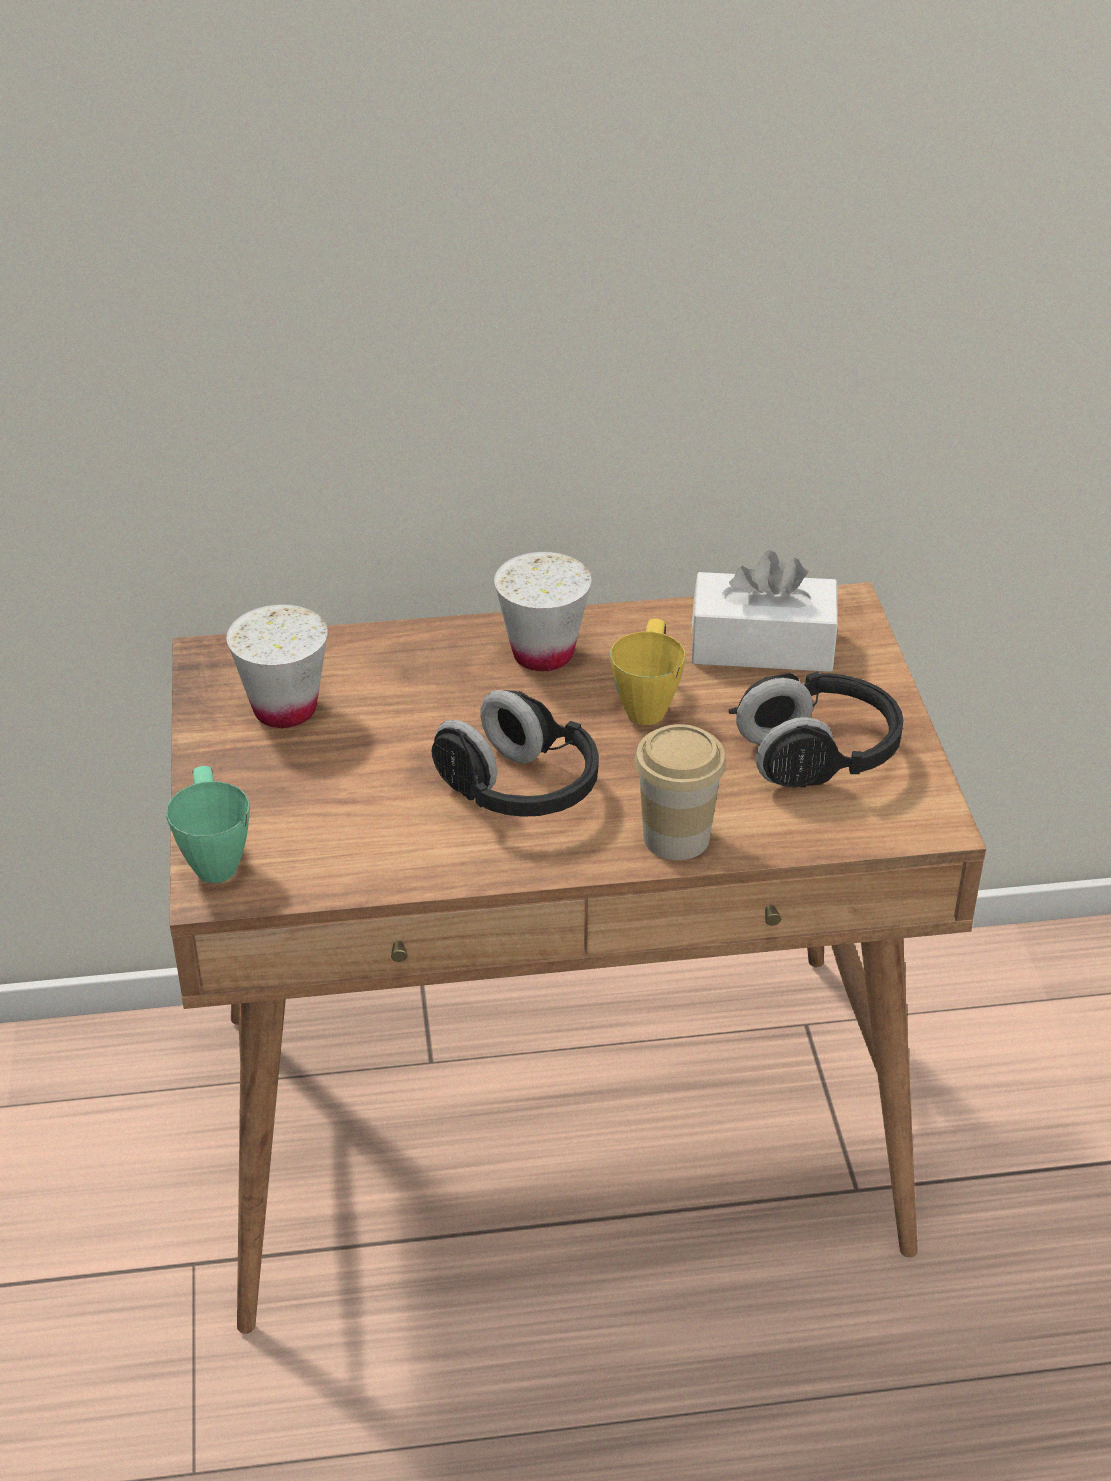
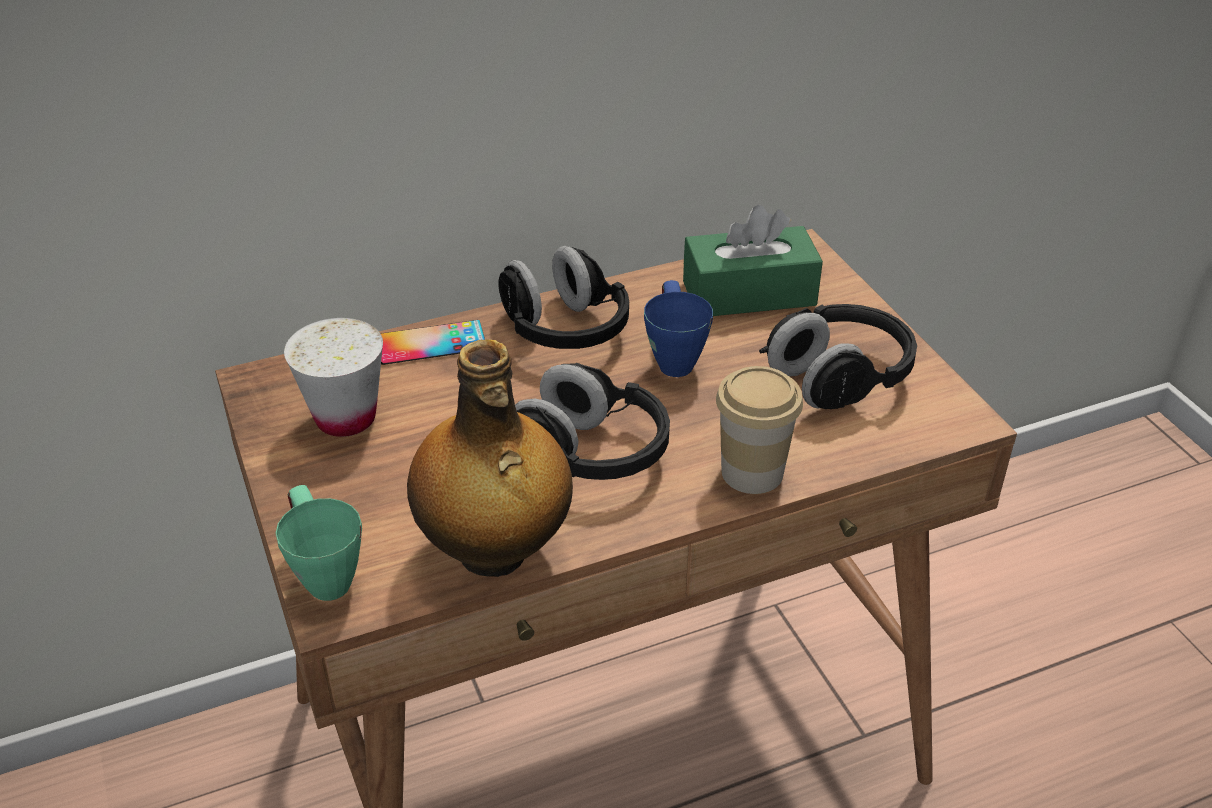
camera: 15 degrees left, 0 degrees up
(382, 867) = (493, 552): none -> bottle
(398, 645) = (431, 343): none -> phone
(543, 654) = (564, 330): white cup -> black headphones
(648, 702) = (673, 356): yellow mug -> blue mug
(762, 646) = (749, 293): white tissue box -> green tissue box

